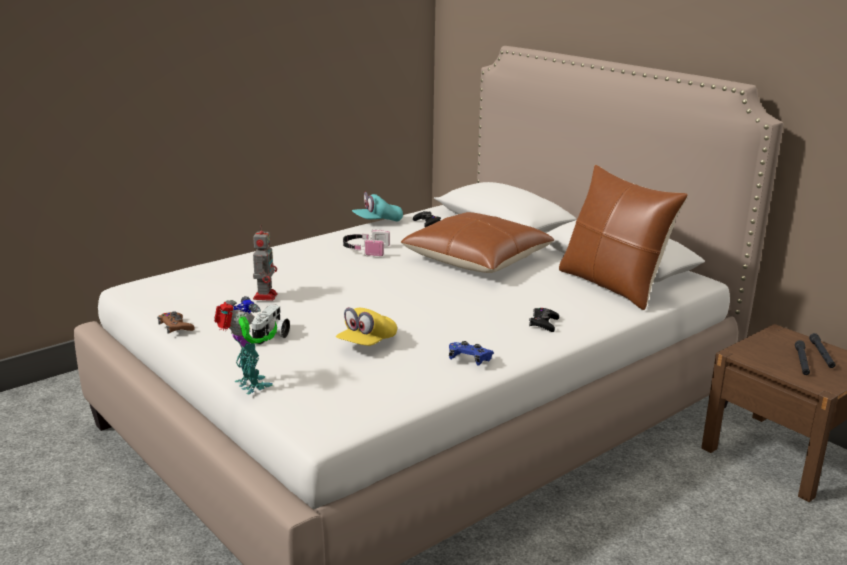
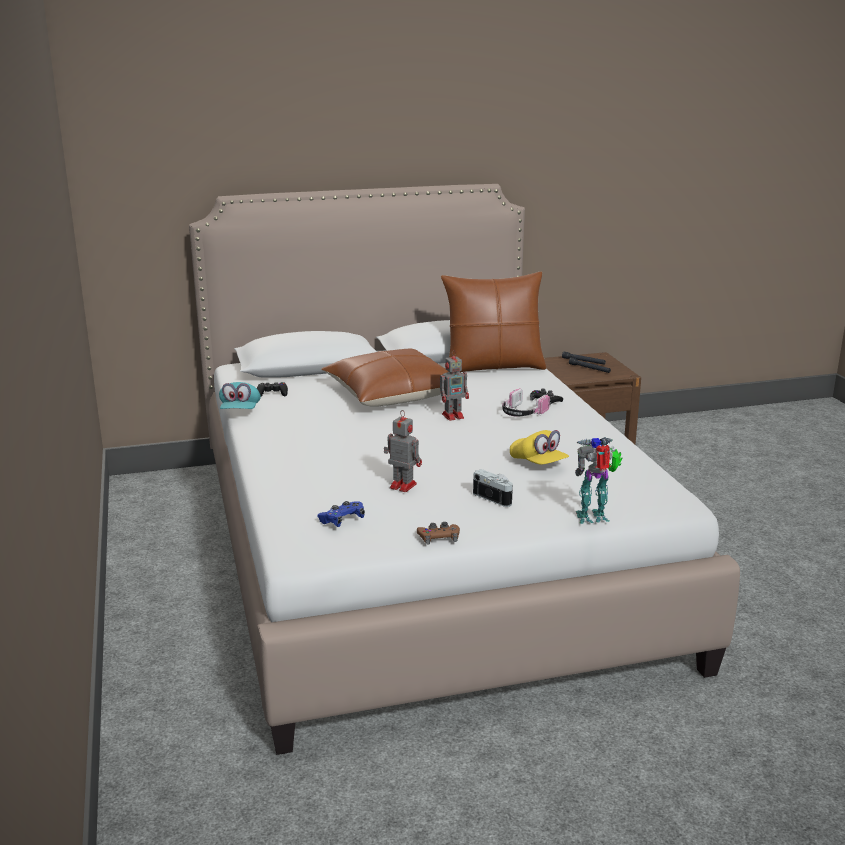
camera: 65 degrees left, 0 degrees up
(365, 250) = (319, 428): headphones -> headphones (522, 413)
(450, 290) = (454, 416): none -> toy robot
(469, 360) = (593, 435): blue game controller -> blue game controller (342, 520)

